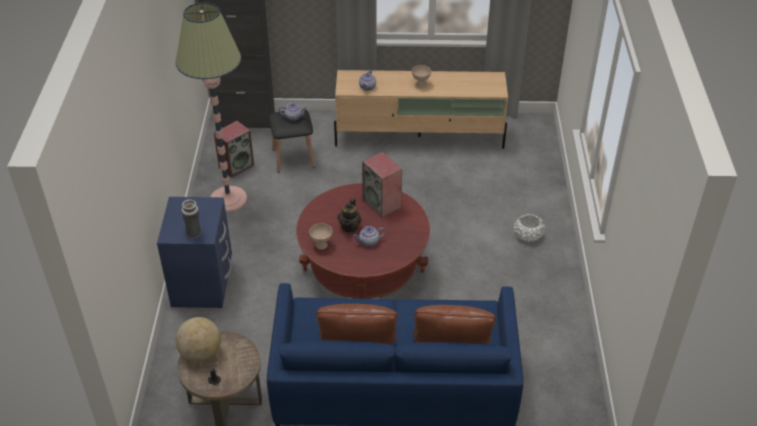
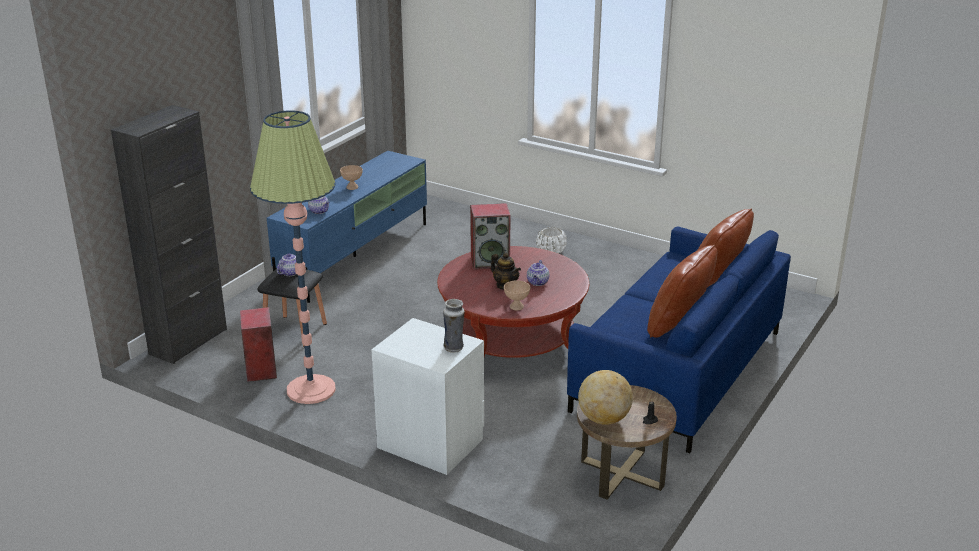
camera: 60 degrees left, 15 degrees down
(203, 283) = (431, 442): blue nightstand -> white nightstand
(420, 136) = (356, 255): beige tv stand -> blue tv stand

